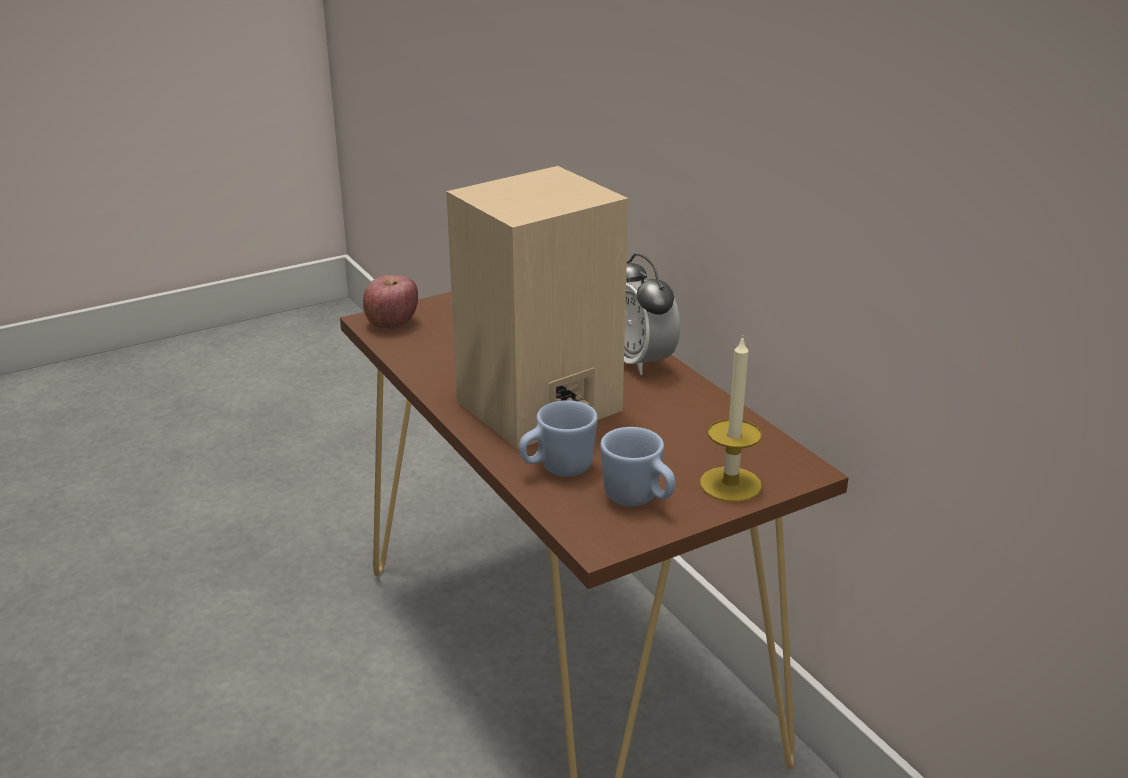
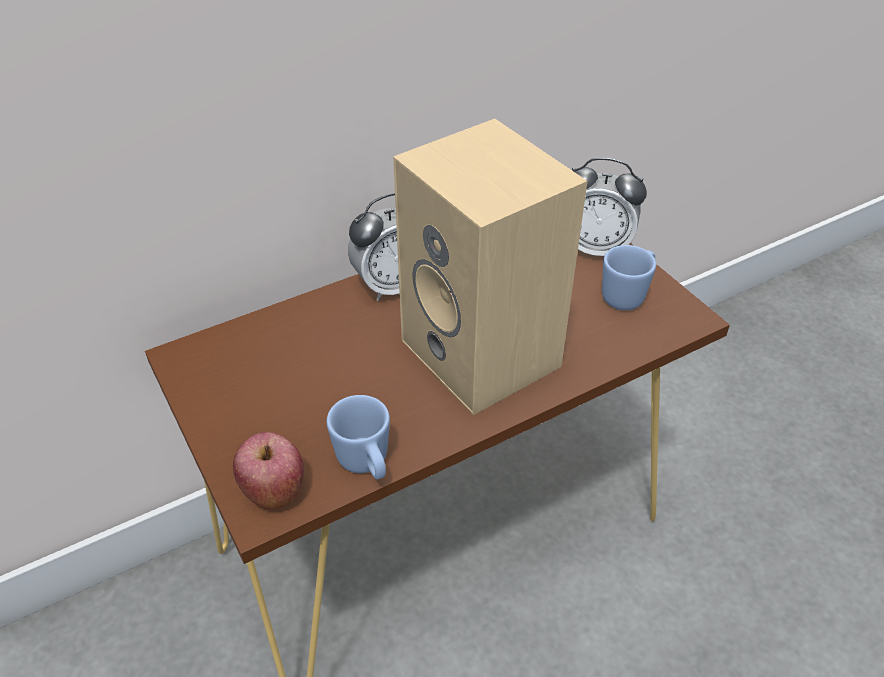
camera: 90 degrees left, 15 degrees up
(557, 469) = (591, 340): blue mug -> blue mug (366, 464)
(730, 484) = (595, 248): candle -> alarm clock

